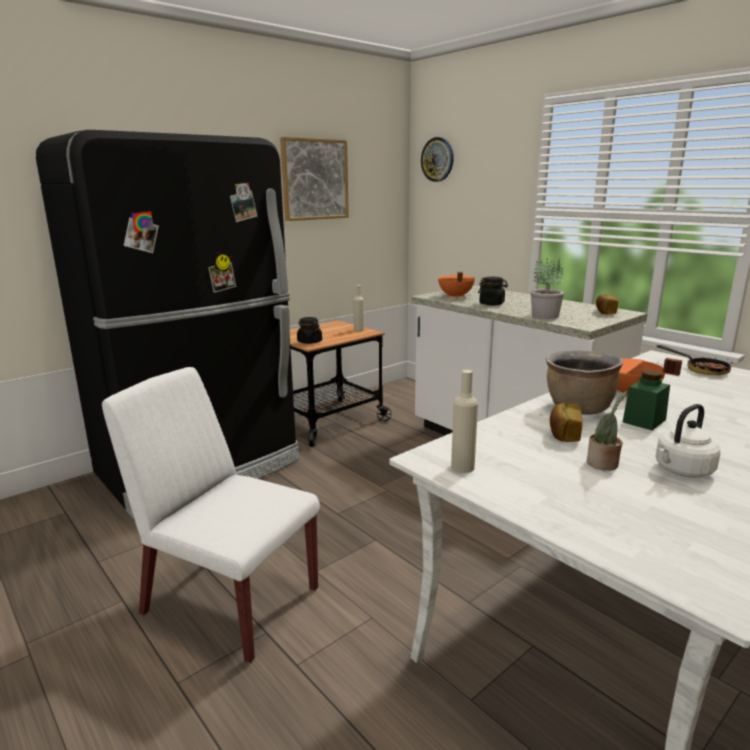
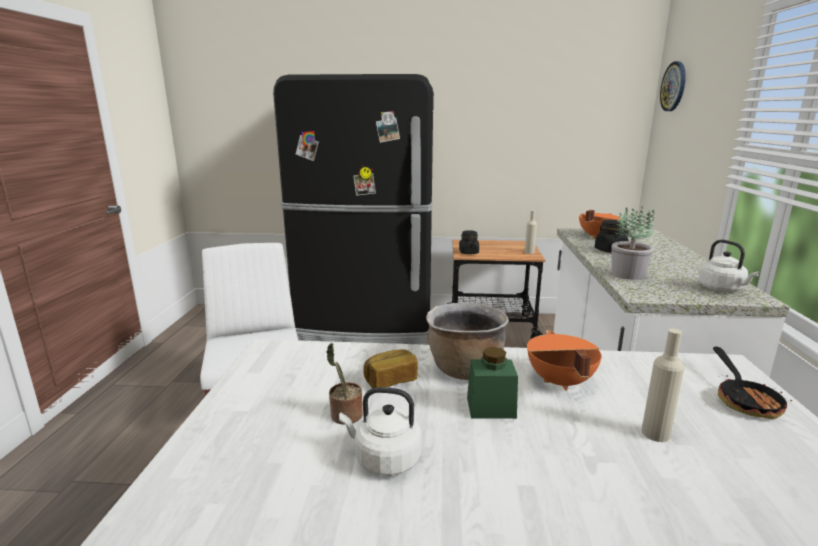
camera: 45 degrees right, 0 degrees up
(314, 179) = (526, 108): picture -> none
(462, 467) = (265, 364): beige bottle -> beige bottle (655, 433)
(605, 312) = (722, 289): bread -> white kettle

